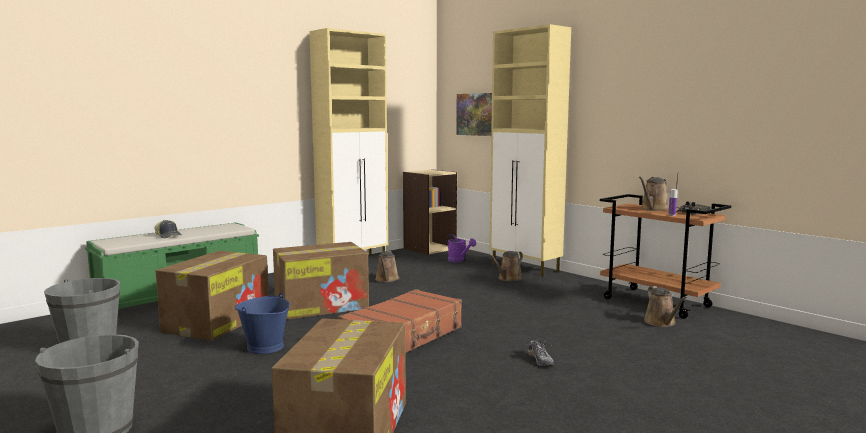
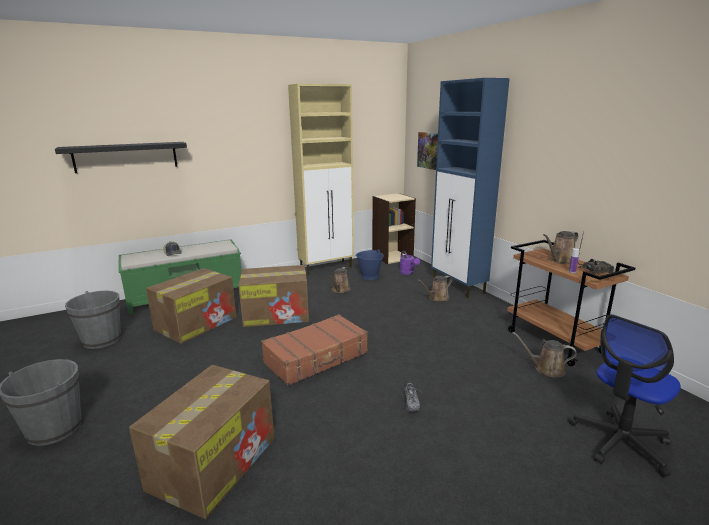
camera: 15 degrees right, 10 degrees up
(107, 106) = (126, 157): none -> black shelf
(264, 347) = (211, 356): blue bucket -> blue bucket (369, 276)
(525, 268) = (458, 286): beige cabinet -> blue cabinet
(661, 323) = (546, 369): brown watering can -> brown watering can turned 105 degrees clockwise
(762, 365) = (620, 442): none -> office chair

